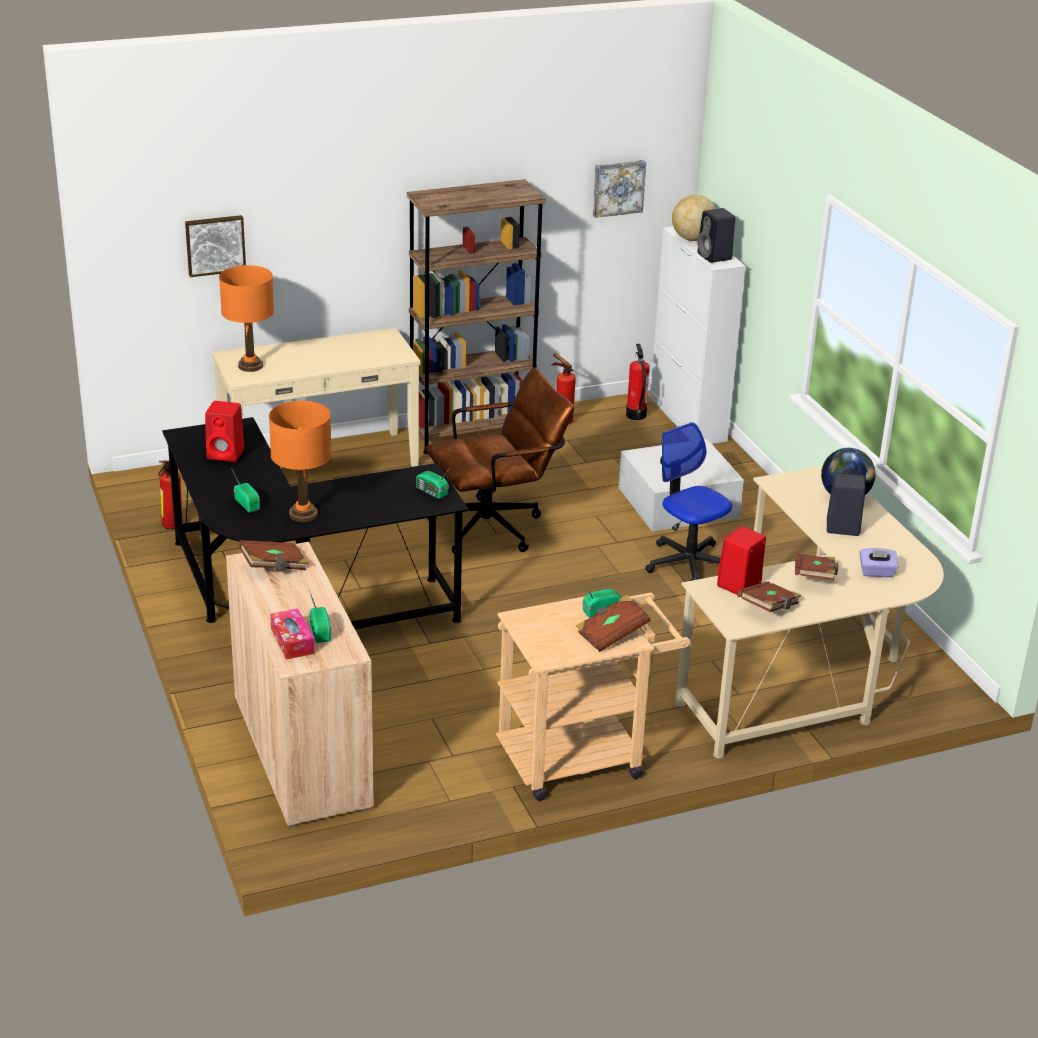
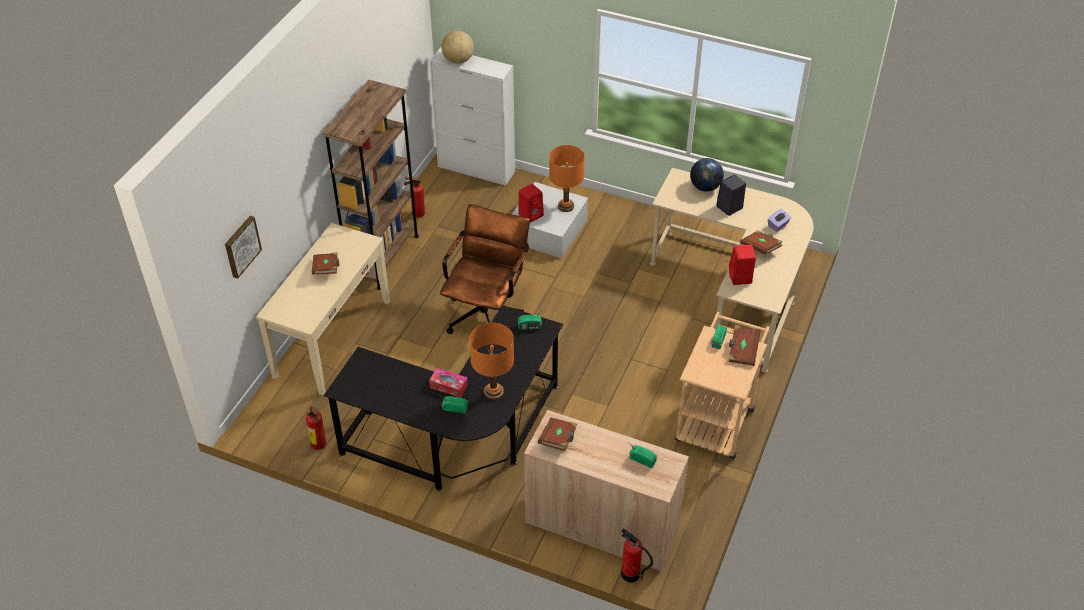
camera: 45 degrees left, 15 degrees up
(227, 454) = (388, 383): red speaker -> red speaker (531, 215)
(250, 366) = (297, 310): orange table lamp -> orange table lamp (565, 206)
(292, 641) = (640, 476): tissue box -> tissue box (448, 386)
(618, 187) = (402, 50): picture -> none
(635, 415) = (448, 184): fire extinguisher -> fire extinguisher (630, 574)
(688, 563) = (604, 266): office chair -> none
(715, 257) = (489, 68): black speaker -> none
(769, 608) = (769, 281): brown book -> brown book (326, 269)

